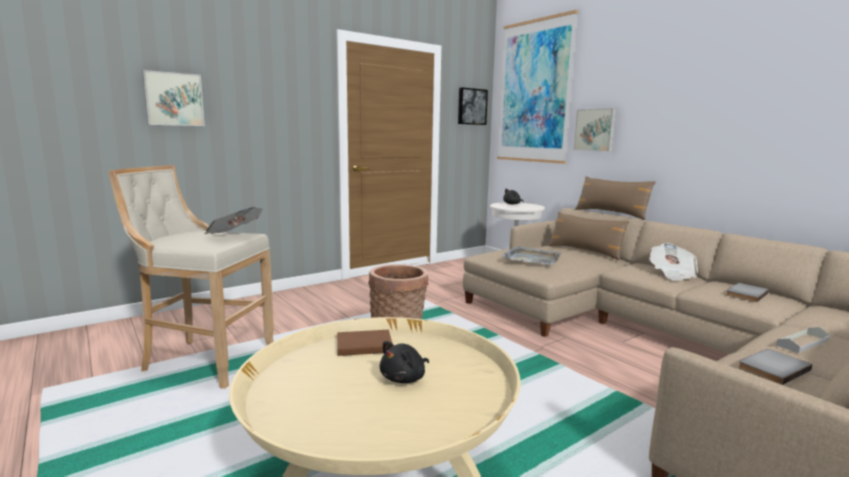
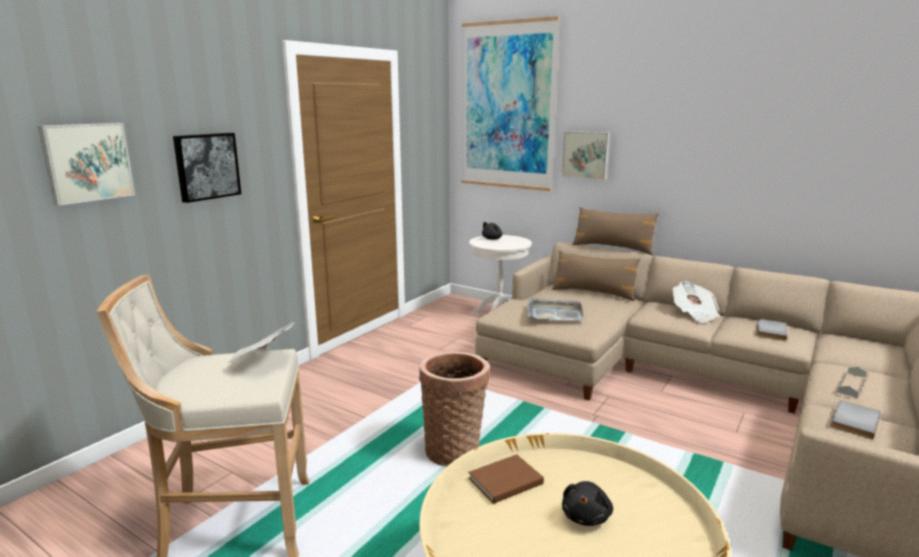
camera: 20 degrees left, 5 degrees up
(471, 106) = (430, 122): picture -> picture (206, 166)

